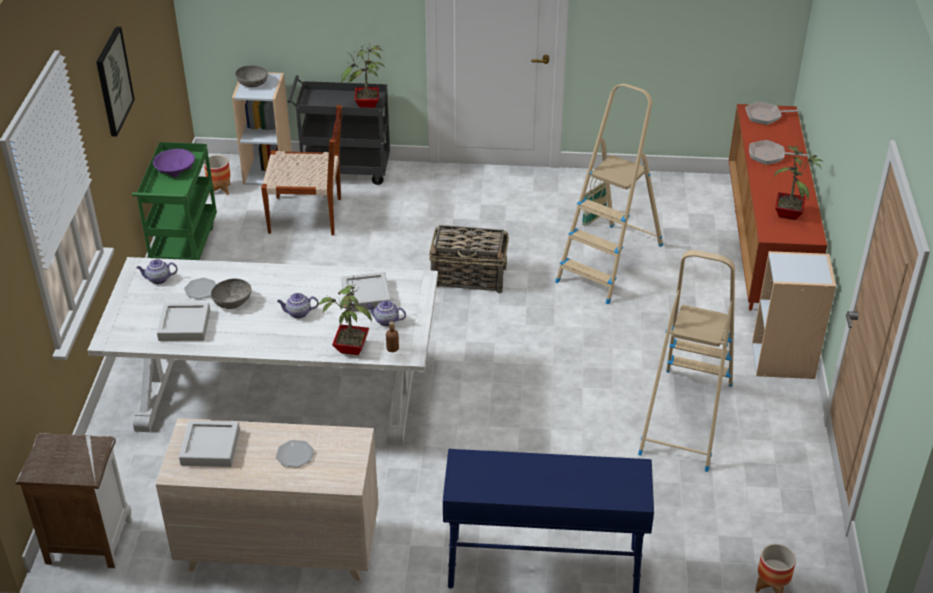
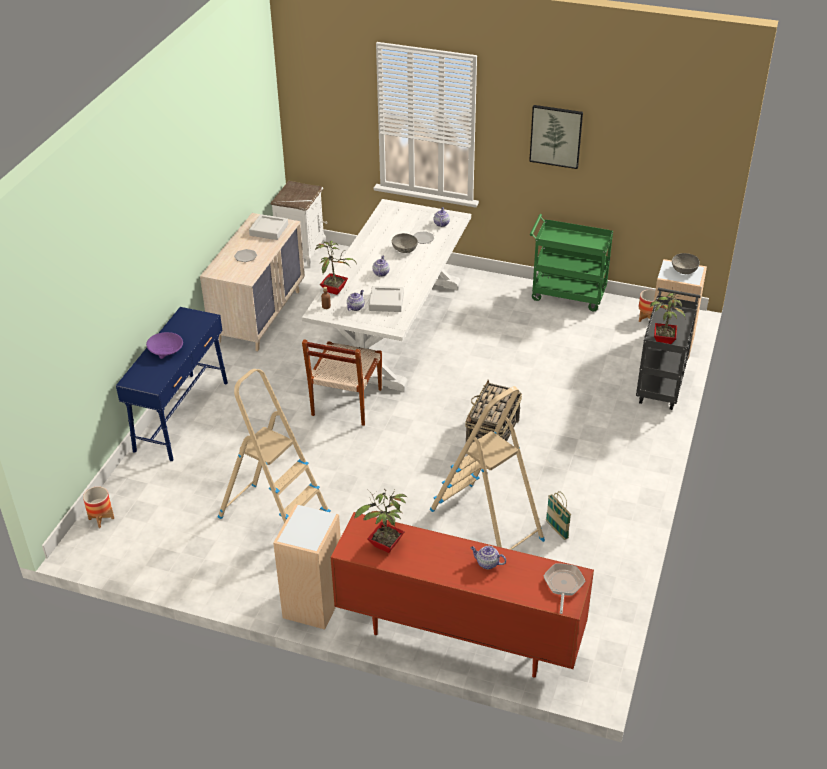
camera: 105 degrees right, 0 degrees up
(174, 169) = (584, 241): purple bowl -> purple bowl (166, 350)
(184, 326) = (388, 231): grey tray -> none
(308, 216) = (599, 359): chair -> chair (346, 404)
(769, 156) = (487, 563): frying pan -> teapot

